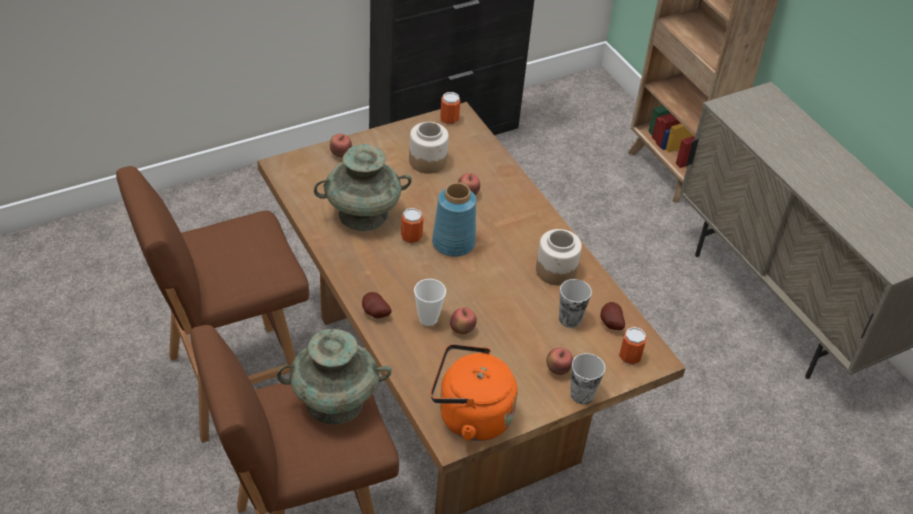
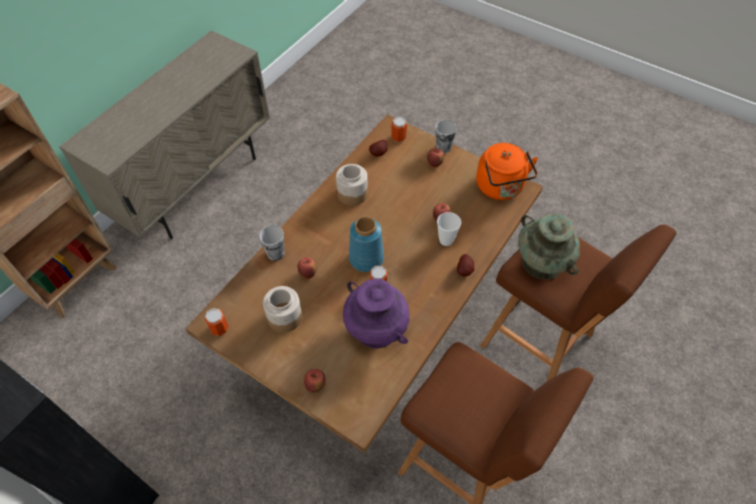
camera: 115 degrees left, 10 degrees up
(362, 214) = (376, 329): turquoise vase -> purple vase
(570, 319) = (389, 172): cup -> cup (275, 253)

